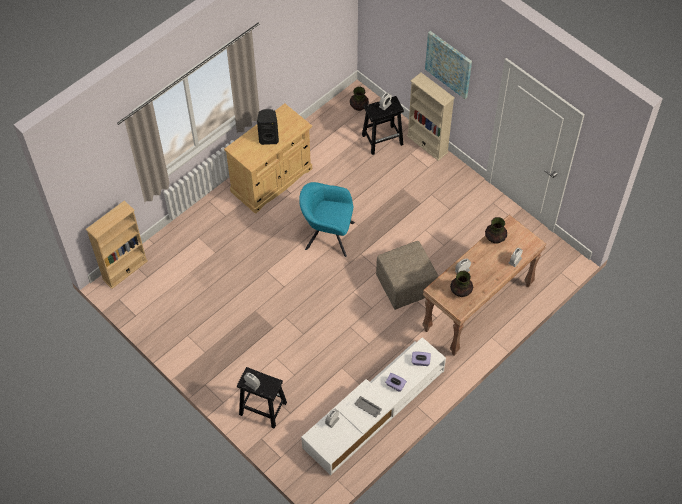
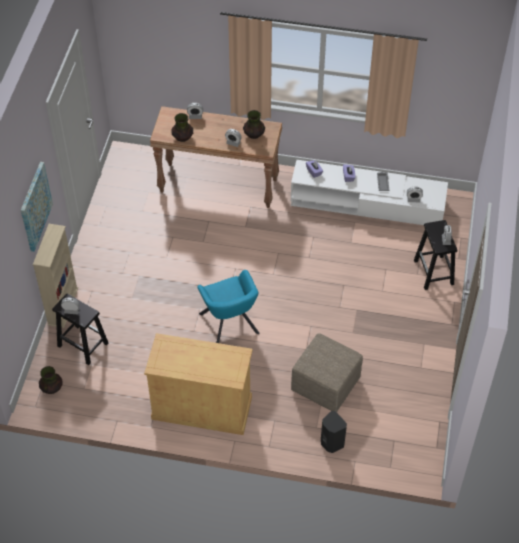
camera: 125 degrees left, 5 degrees down
(125, 270) = (403, 465): beige bookcase -> none
(269, 138) = (200, 359): black speaker -> black speaker (331, 443)
(406, 284) = (235, 242): beige ottoman -> beige ottoman (324, 384)

